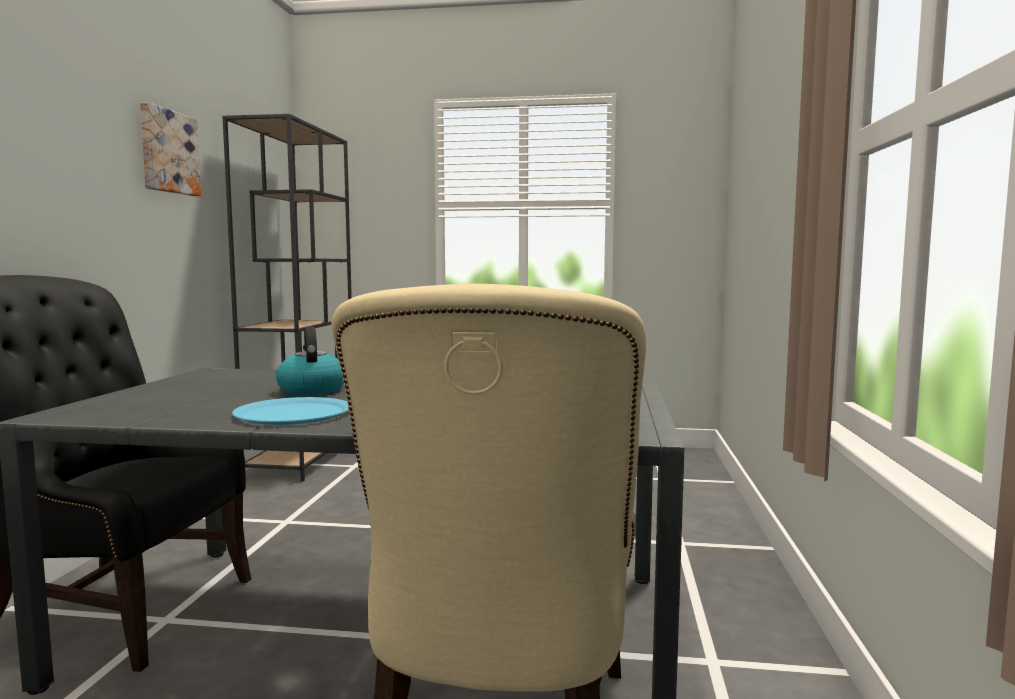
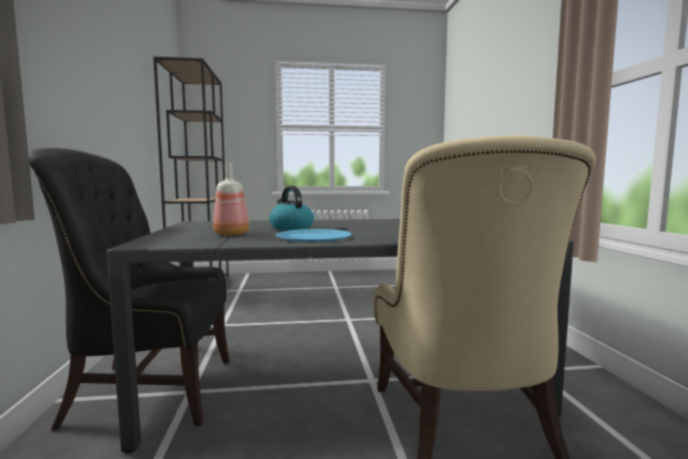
camera: 15 degrees left, 0 degrees up
(167, 152) = (126, 76): picture -> none
(204, 400) = (232, 234): none -> bottle

